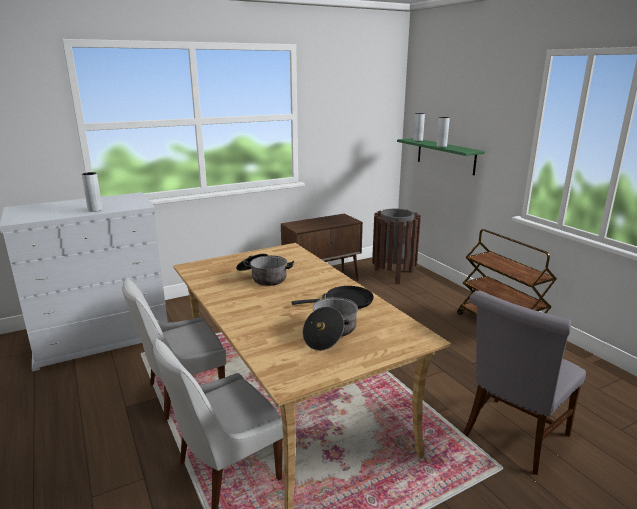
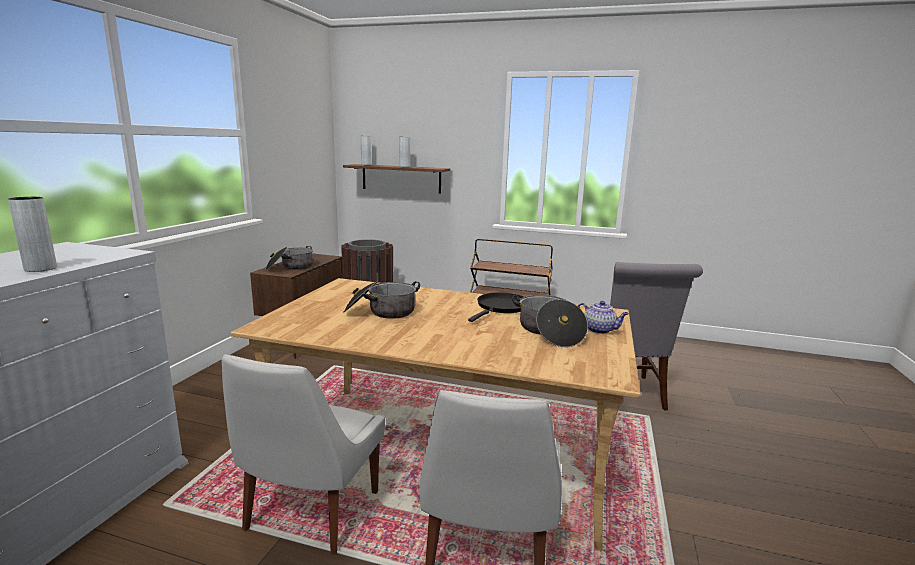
camera: 45 degrees left, 5 degrees down
(310, 224) = (290, 267): none -> cooking pot
(373, 348) = (600, 330): none -> teapot
(445, 156) = (401, 178): green shelf -> brown shelf

